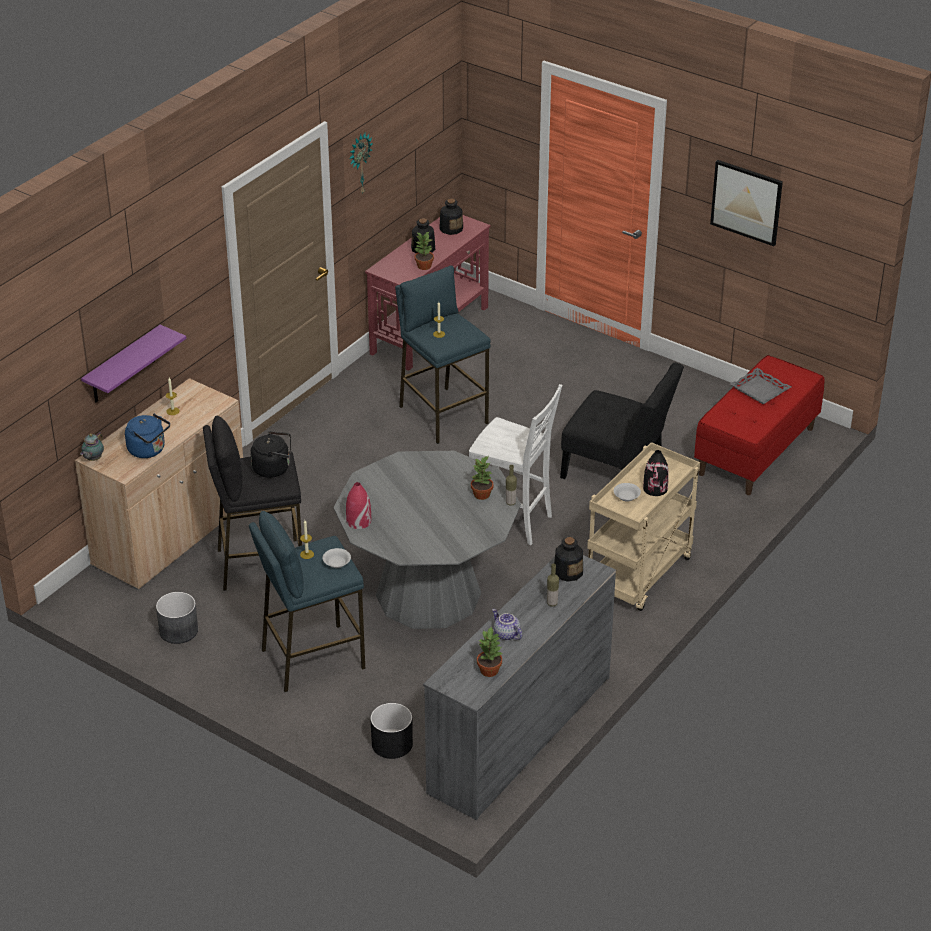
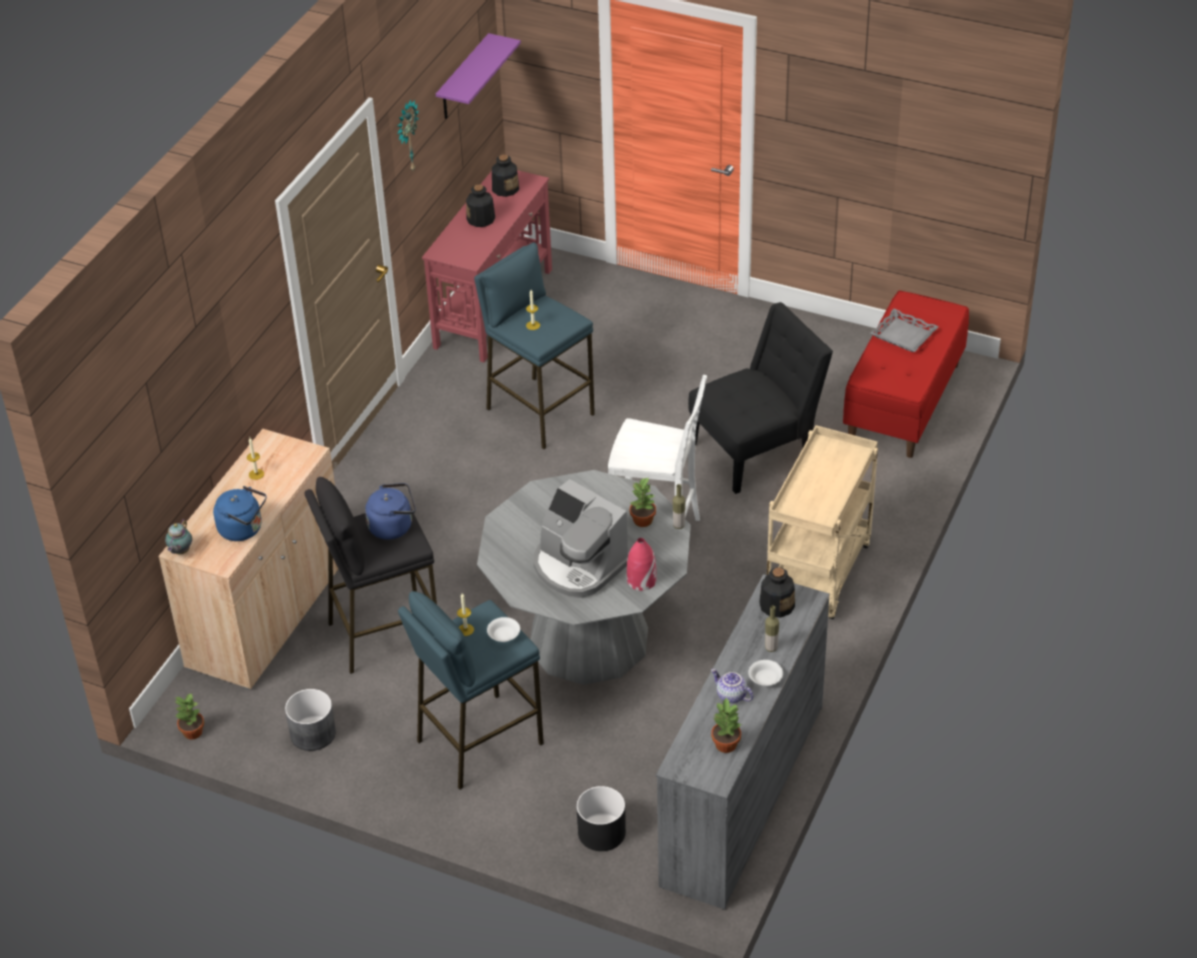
camera: 10 degrees left, 5 degrees up
(123, 366) = (196, 434): purple shelf -> purple shelf (463, 79)
(273, 468) = (393, 526): black kettle -> blue kettle
(358, 521) = (511, 577): red vase -> red vase (641, 580)
(416, 521) = (578, 566): none -> coffee machine
(423, 266) = (488, 241): potted plant -> potted plant (192, 732)
(617, 470) = (757, 450): black chair -> black chair turned 45 degrees counterclockwise
(626, 497) = (806, 497): white bowl -> white bowl (765, 679)
(655, 488) = (835, 481): black vase -> none
(746, 202) = (862, 123): picture -> none

